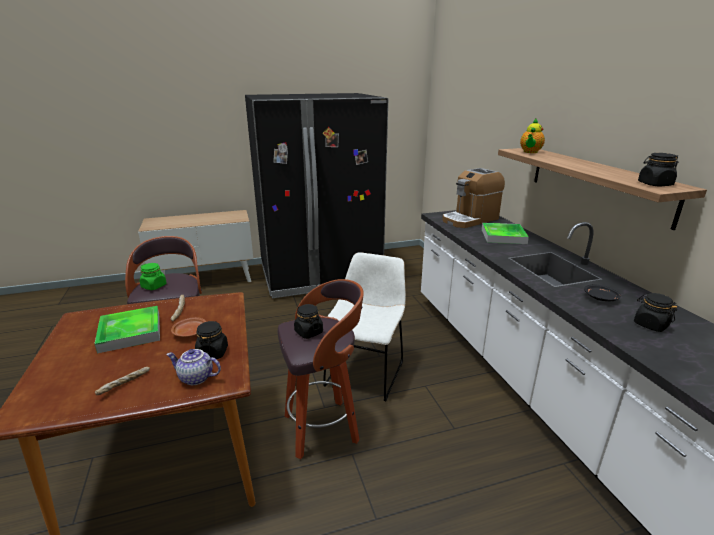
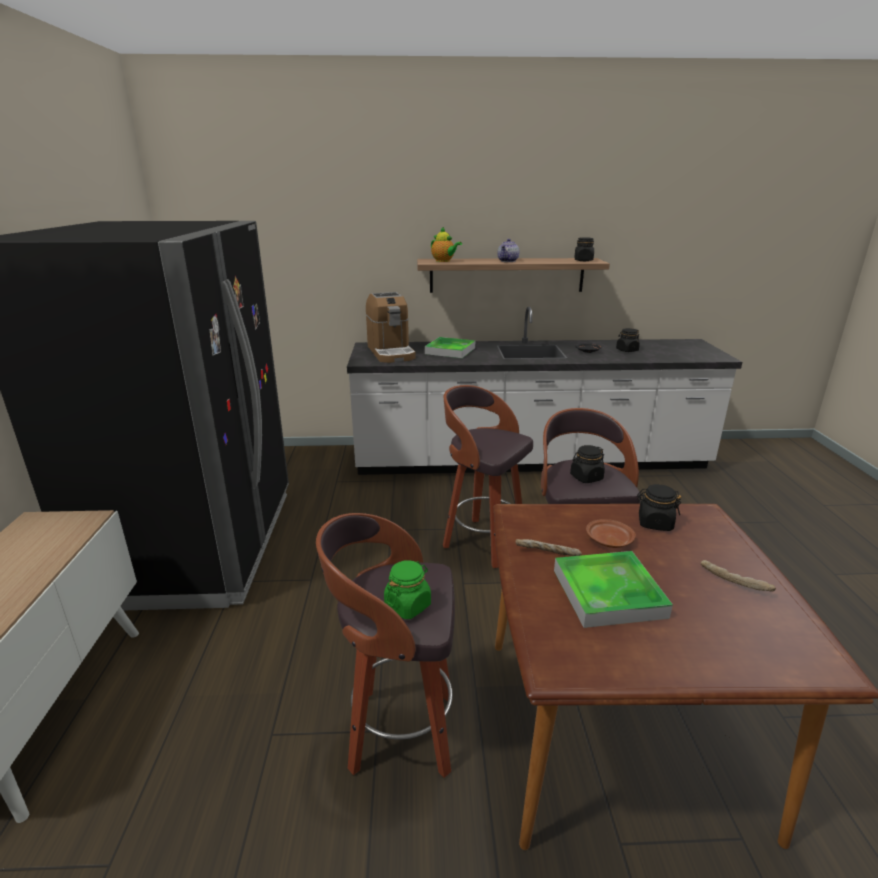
camera: 75 degrees left, 0 degrees up
(195, 378) = (707, 532): teapot -> teapot (508, 261)
(366, 371) = (482, 542): white chair -> stool

